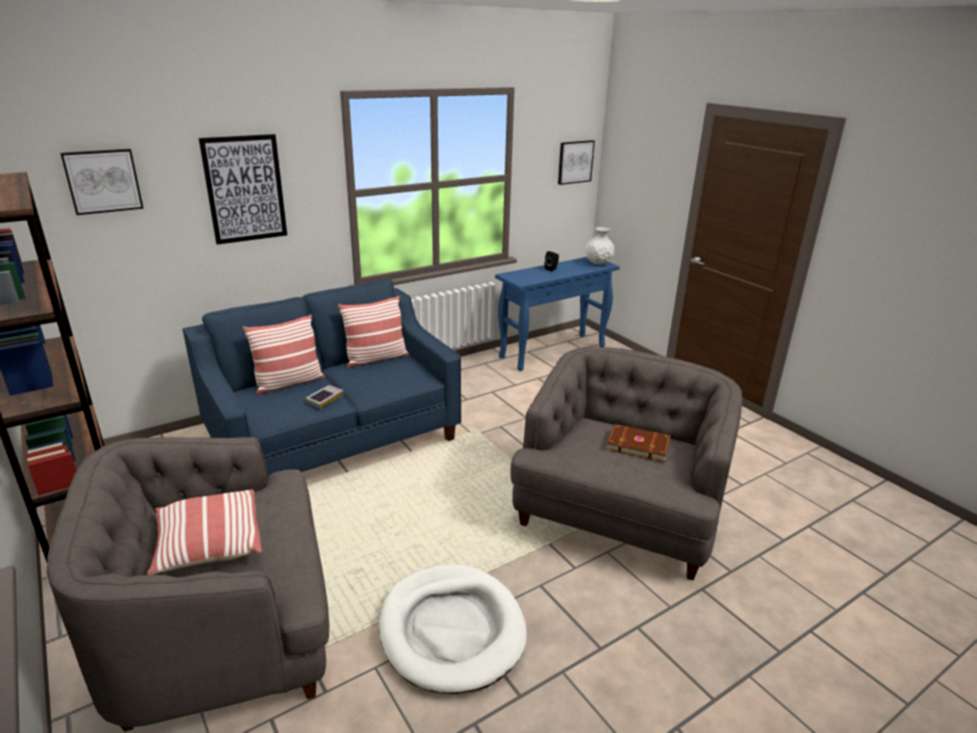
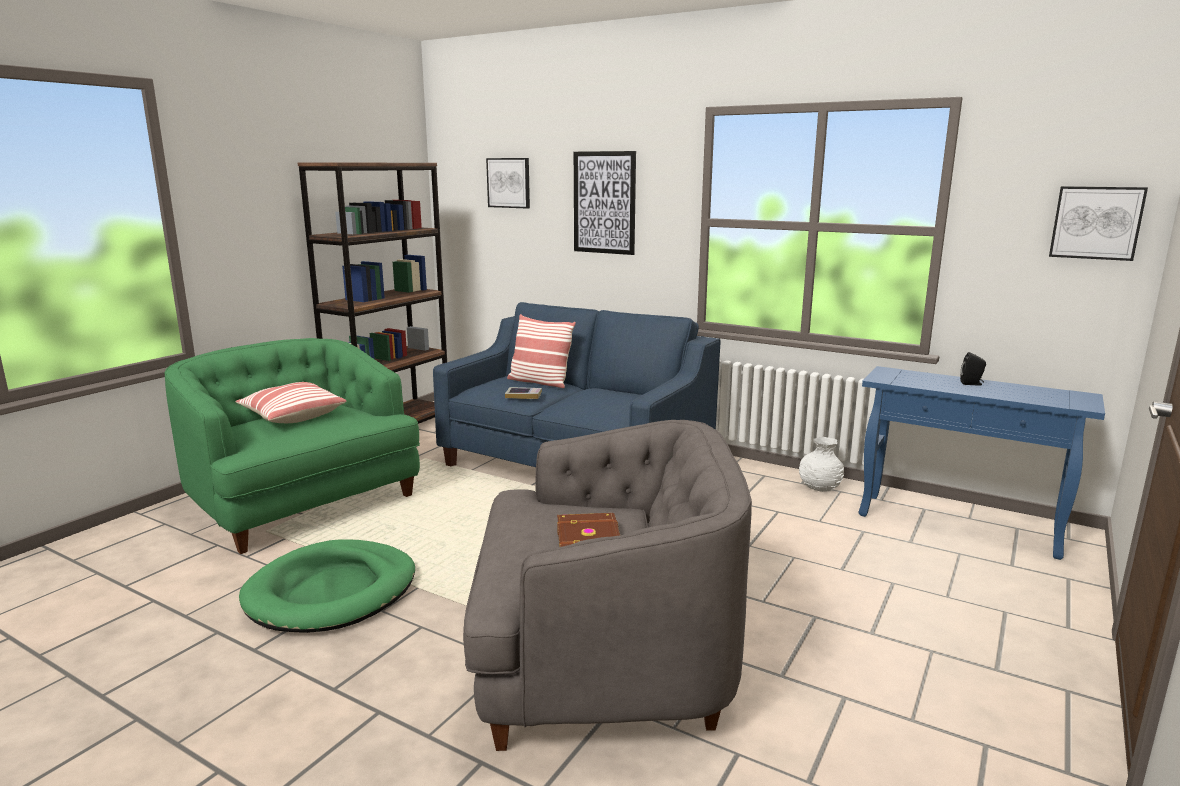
camera: 65 degrees right, 10 degrees down
(224, 631) = (302, 502): grey armchair -> green armchair
(376, 358) = (627, 394): pillow -> none
(451, 630) = (332, 592): white dog bed -> green dog bed
(598, 263) = (1078, 401): white vase -> white vase (819, 488)

